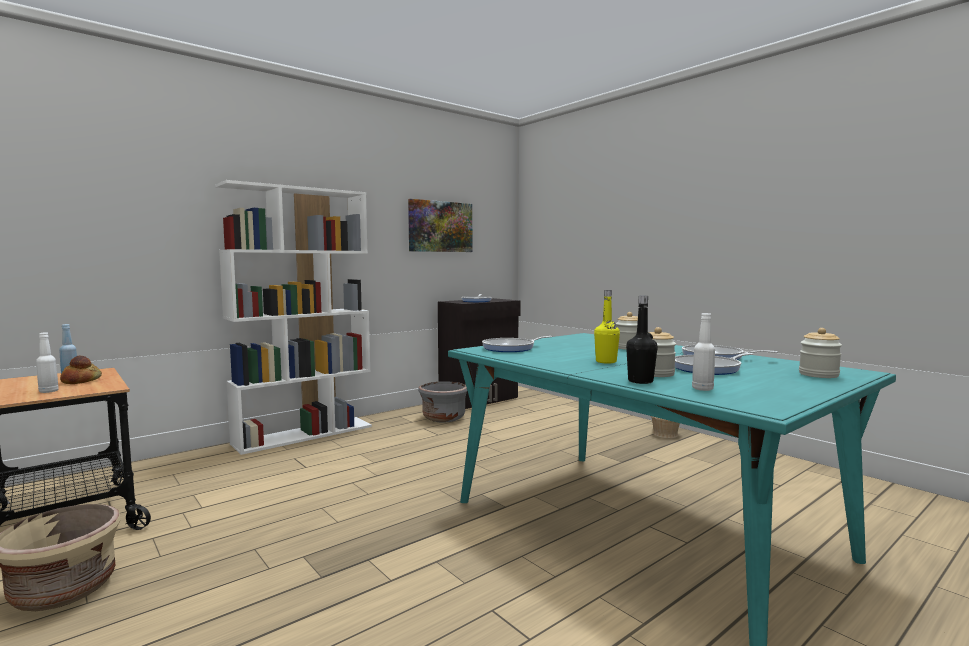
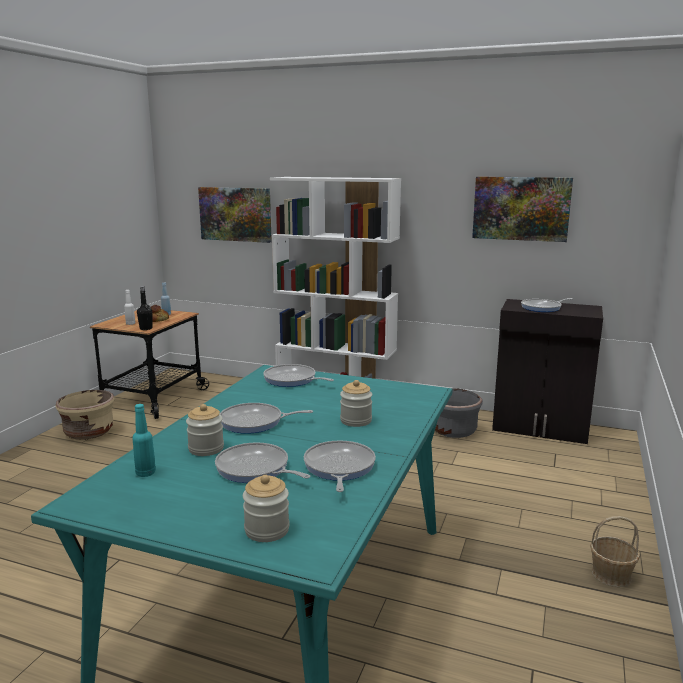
camera: 60 degrees right, 10 degrees up
(130, 230) = (235, 214): none -> picture
(606, 361) = (255, 422): yellow bottle -> frying pan
(640, 381) = (165, 446): black bottle -> black bottle (146, 328)
(702, 389) = (145, 473): white bottle -> turquoise bottle

